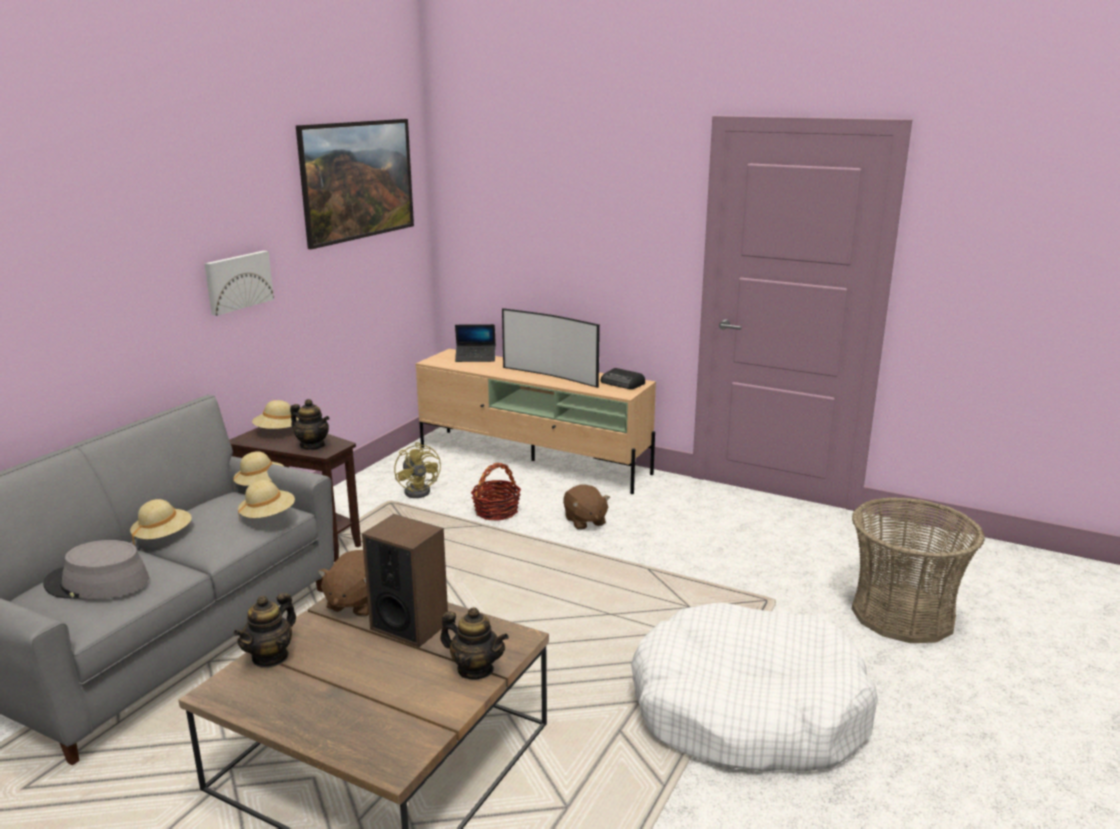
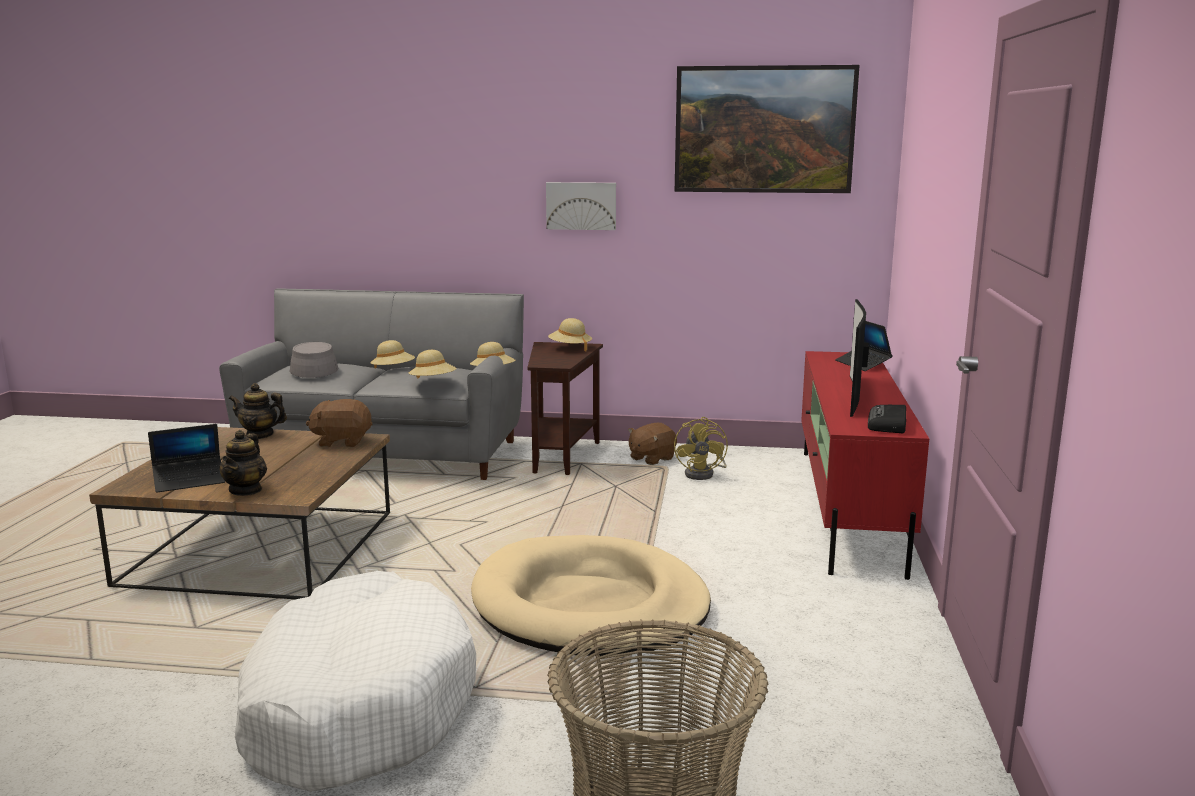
camera: 70 degrees right, 5 degrees down
(313, 446) = (550, 360): teapot -> none
(409, 625) = (310, 461): speaker -> none
(411, 710) = (189, 481): none -> laptop
(420, 490) = (703, 474): yellow fan -> yellow fan turned 45 degrees counterclockwise
(496, 511) = (695, 512): basket -> none
(534, 460) = (847, 507): beige tv stand -> red tv stand
(584, 521) = (720, 558): brown plush toy -> brown plush toy (651, 458)
(631, 585) = (589, 605): none -> beige dog bed

